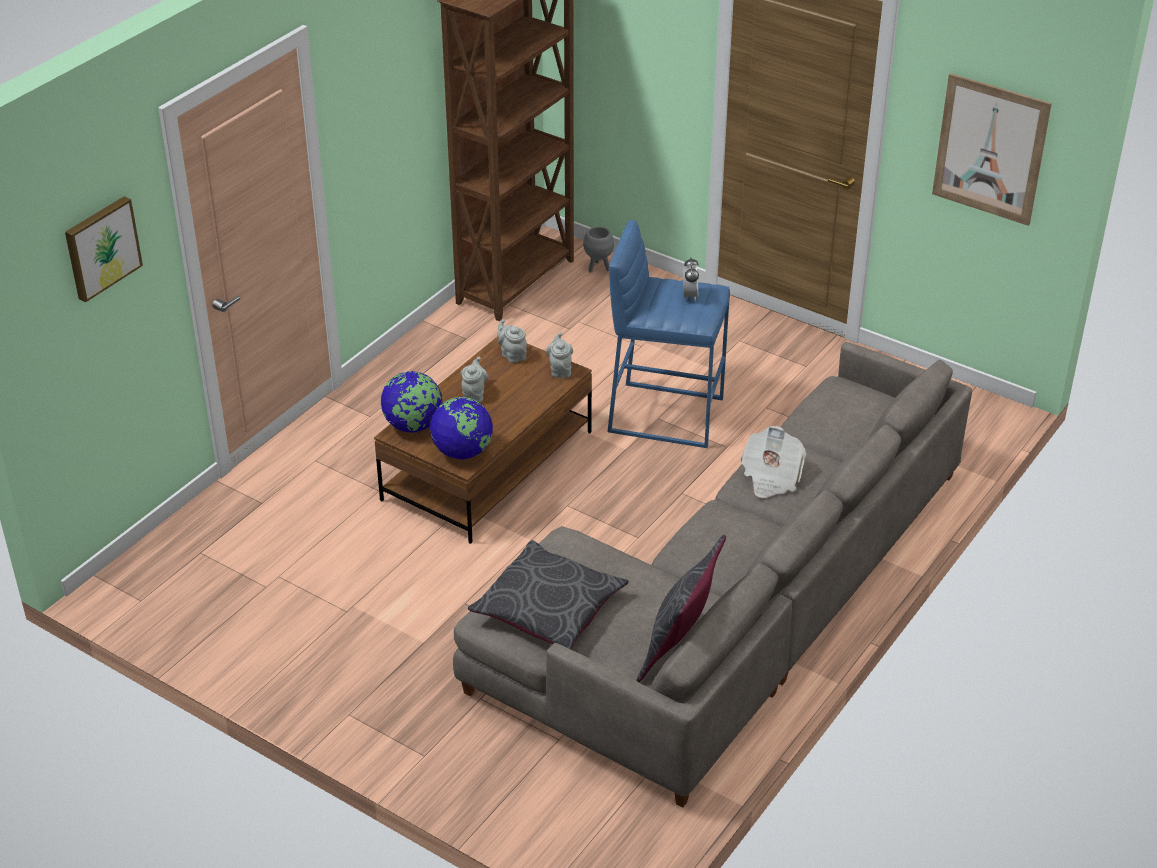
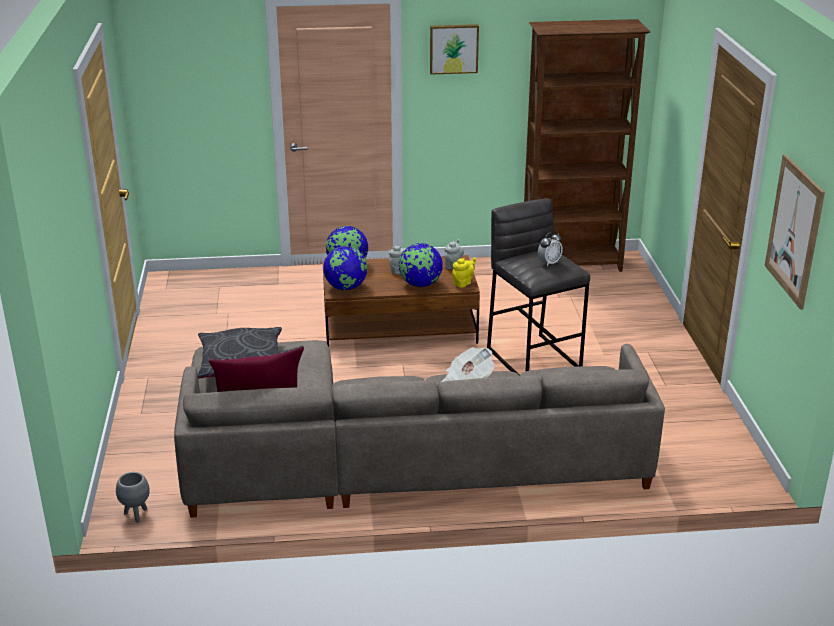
camera: 50 degrees right, 10 degrees down
(101, 247) = (203, 63): picture -> picture (453, 48)
(525, 399) = (420, 284): none -> globe
(560, 370) = (463, 283): grey teapot -> yellow teapot
(598, 268) = (630, 281): grey planter -> grey planter (136, 515)
(665, 414) = (534, 358): blue stool -> grey stool

